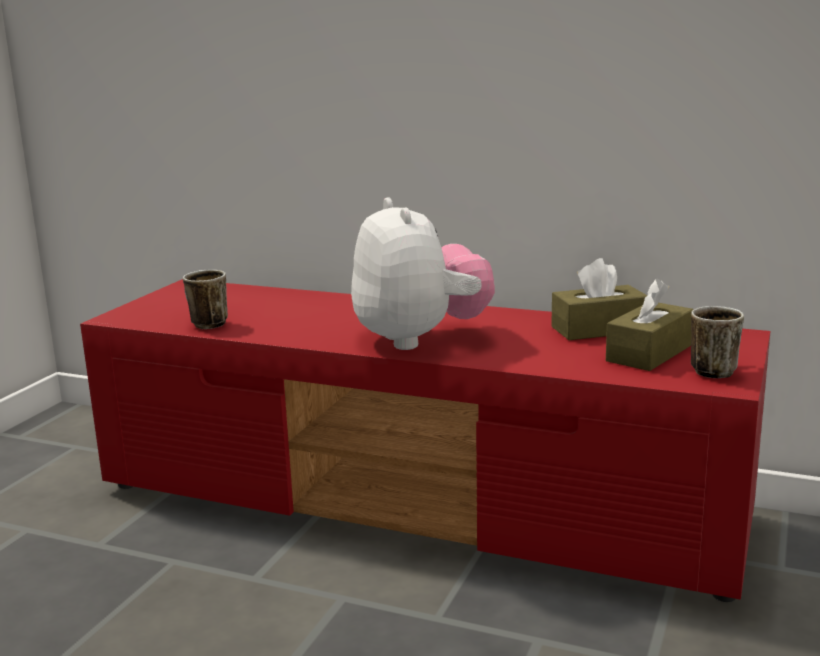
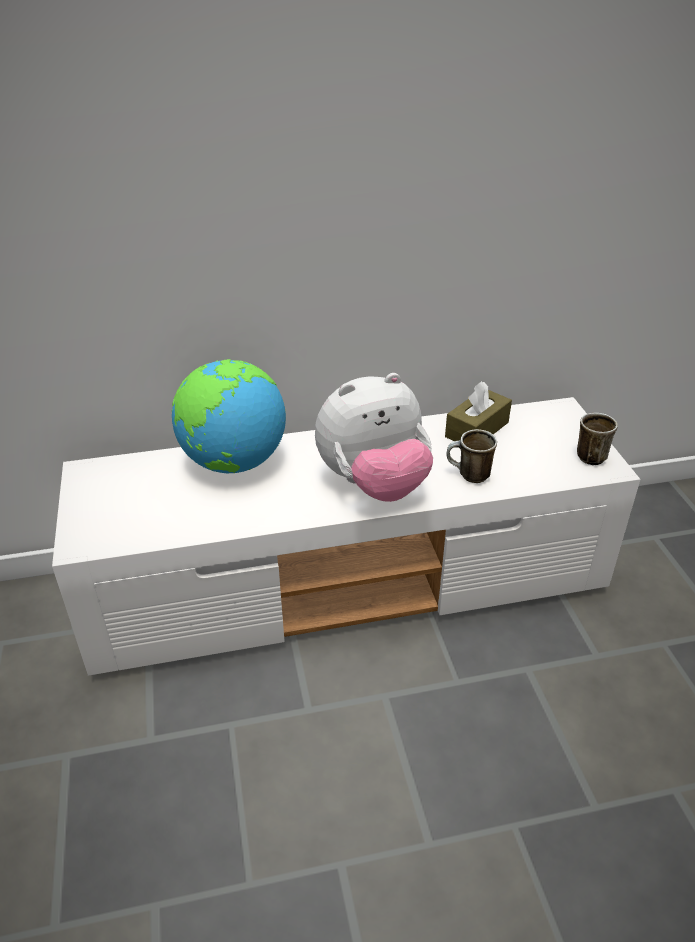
camera: 35 degrees left, 20 degrees up
(204, 324) = (176, 525): mug -> mug (468, 476)
(312, 303) = (233, 462): none -> globe
(419, 502) = (350, 582): red tv stand -> white tv stand
(420, 339) = (374, 484): plush toy -> plush toy turned 120 degrees clockwise
(649, 353) = (535, 449): brown tissue box -> none

